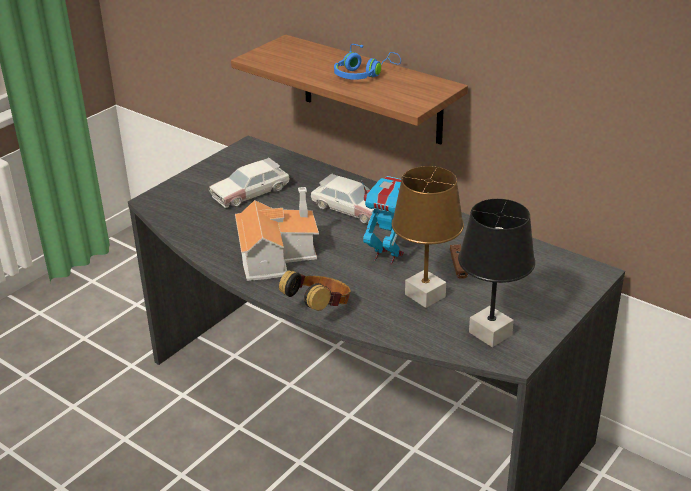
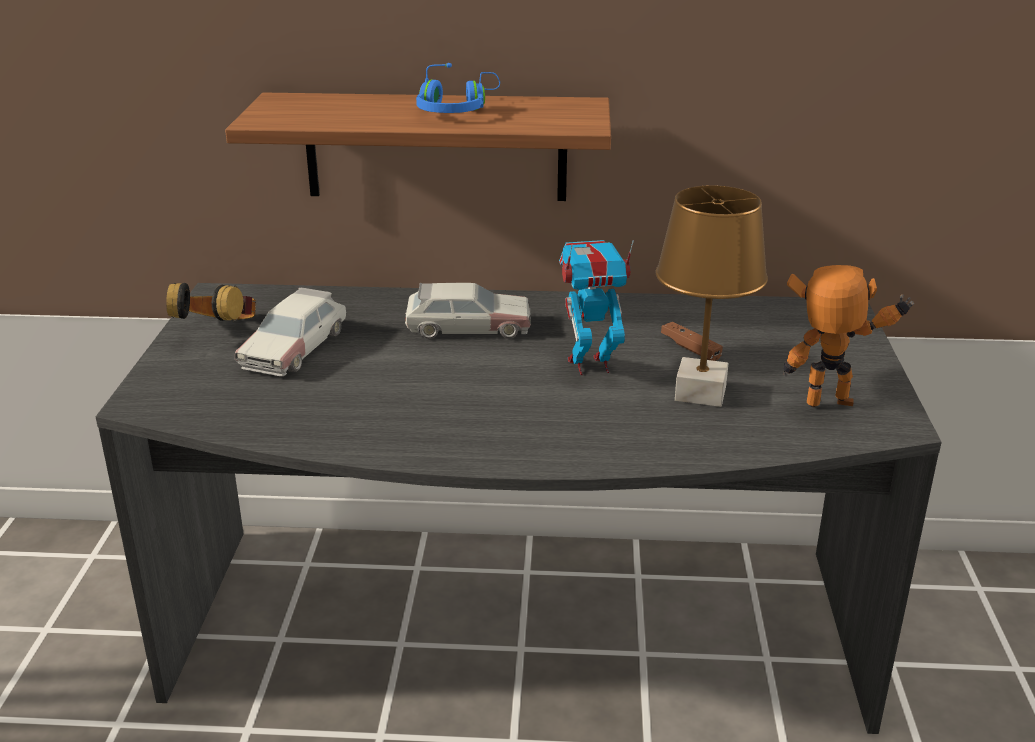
camera: 35 degrees left, 5 degrees down
(276, 254) = (437, 411): toy house -> none
(319, 309) = (592, 457): headphones -> headphones (219, 334)
(489, 333) = (832, 408): black table lamp -> toy robot

